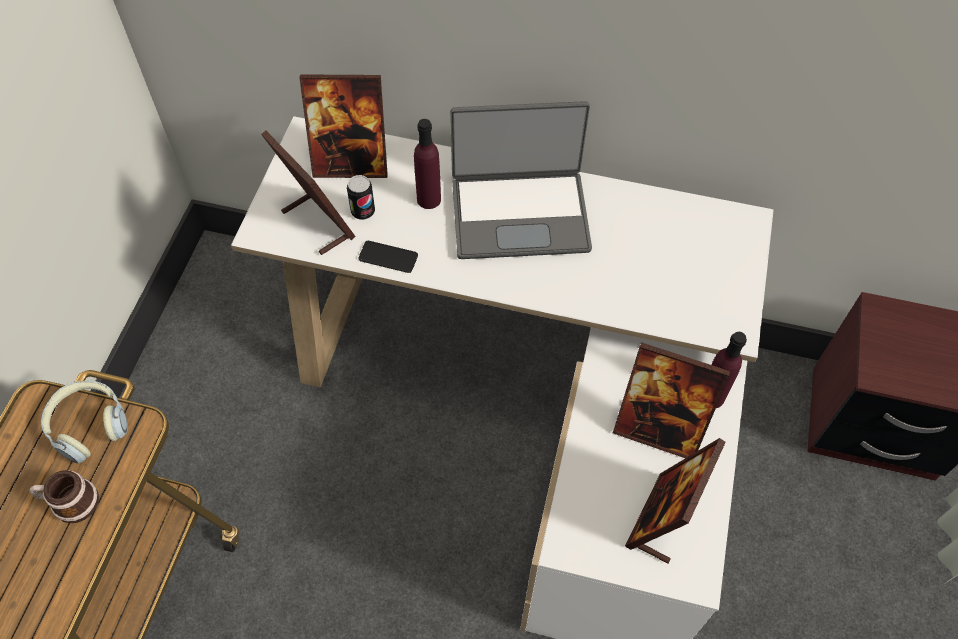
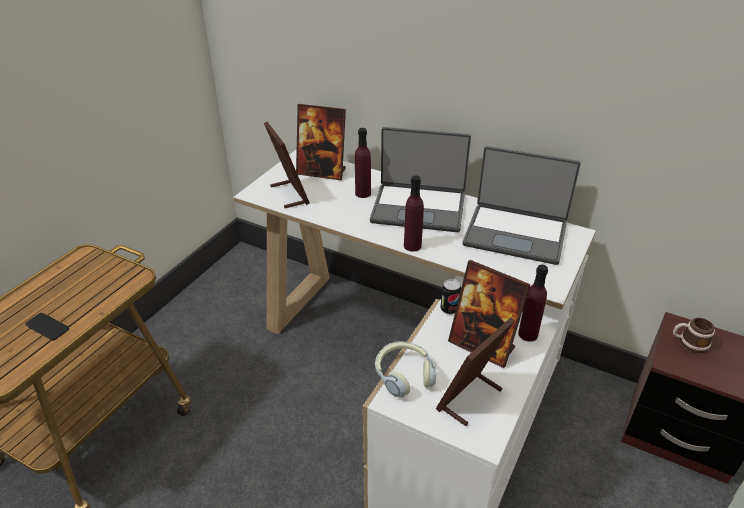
camera: 15 degrees right, 20 degrees down
(70, 502) = (75, 305): mug -> mug (689, 343)
(88, 425) = (107, 270): headphones -> headphones (404, 374)
(363, 211) = (319, 193): can -> can (449, 309)
(388, 257) = (326, 215): phone -> phone (47, 327)
(532, 292) = (412, 246): none -> purple bottle
(668, 239) = (515, 234): none -> laptop

